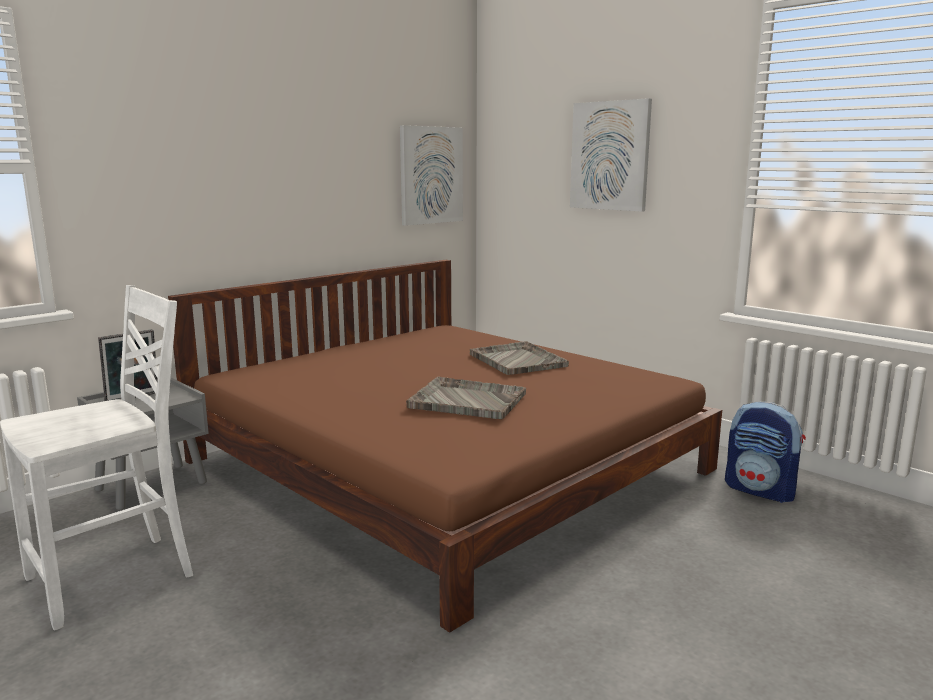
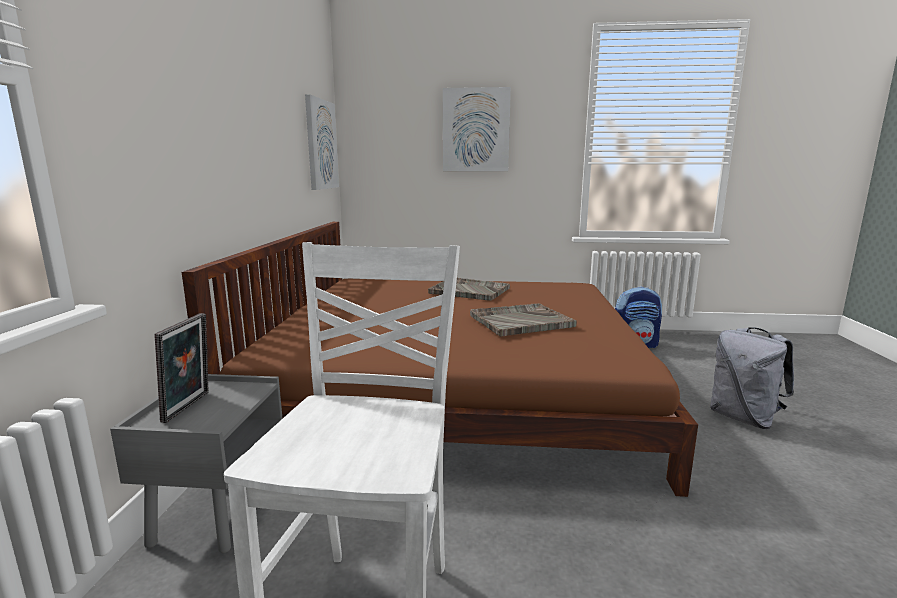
camera: 40 degrees left, 0 degrees up
(698, 612) = (744, 418): none -> grey backpack

